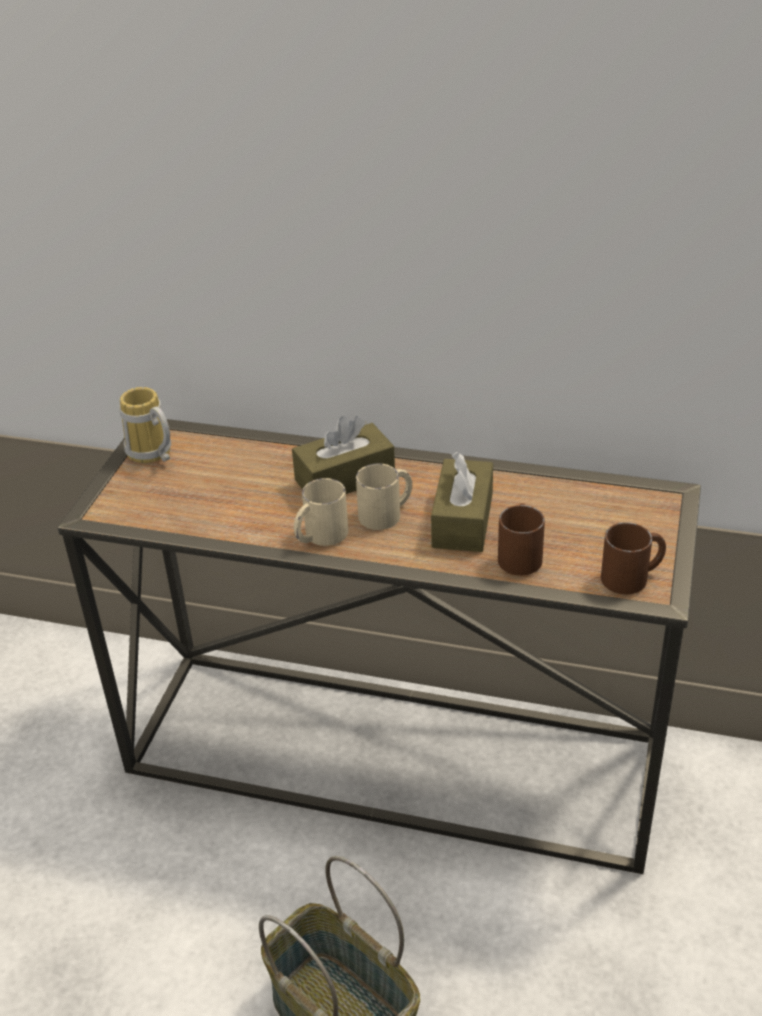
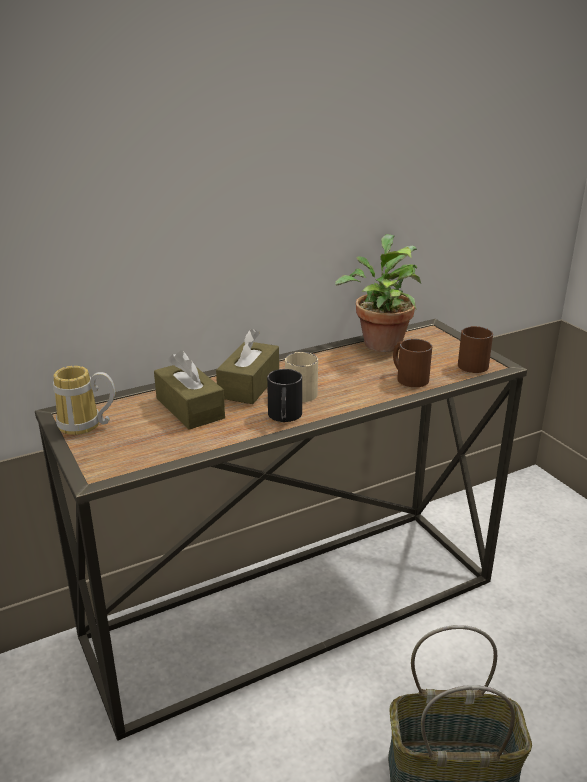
camera: 45 degrees left, 10 degrees down
(320, 536) = (284, 417): beige mug -> black mug
(462, 520) = (351, 376): brown tissue box -> brown tissue box (190, 408)
(569, 488) = (380, 342): none -> potted plant

